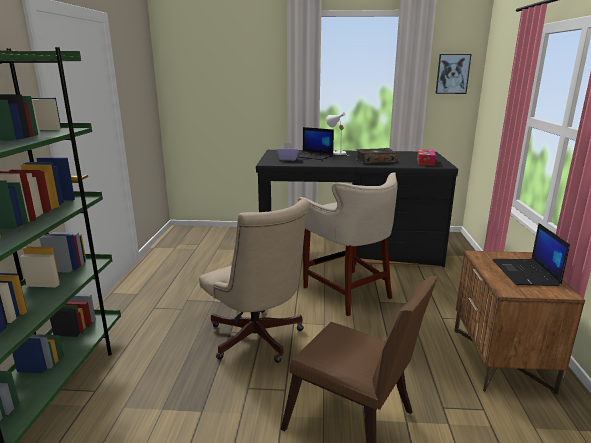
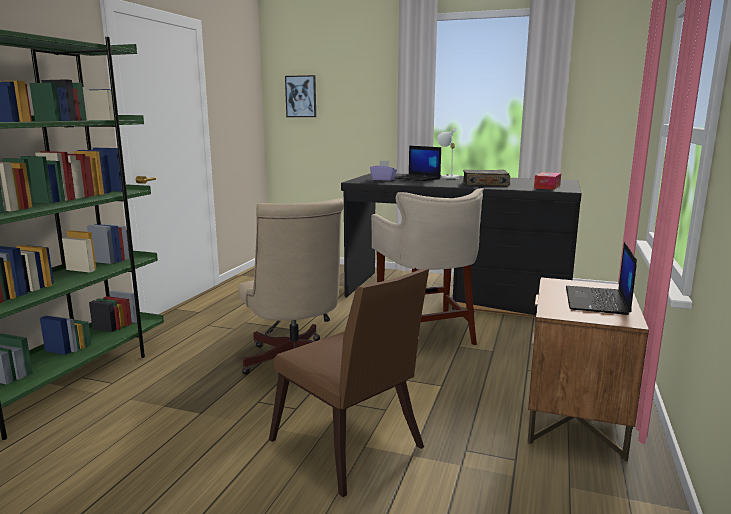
camera: 15 degrees right, 5 degrees down
(452, 74) = (602, 83): picture -> picture (301, 96)

